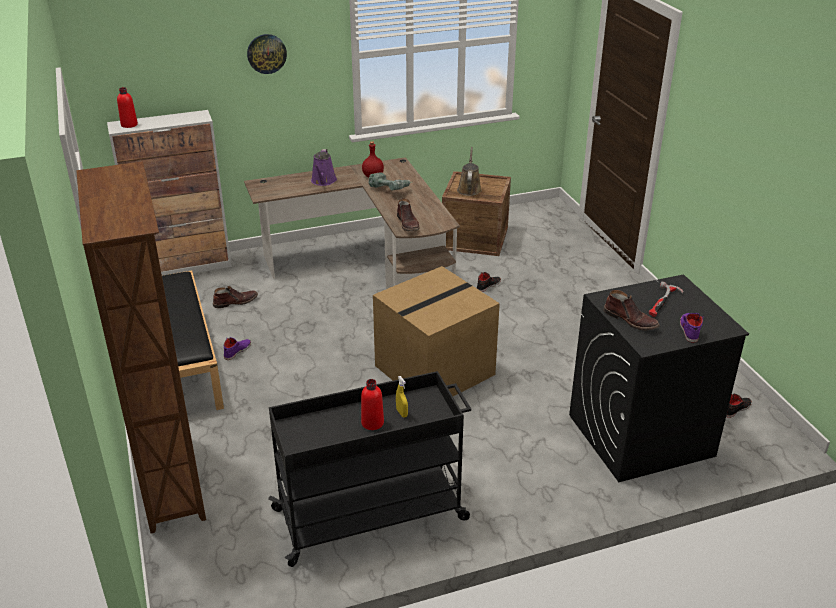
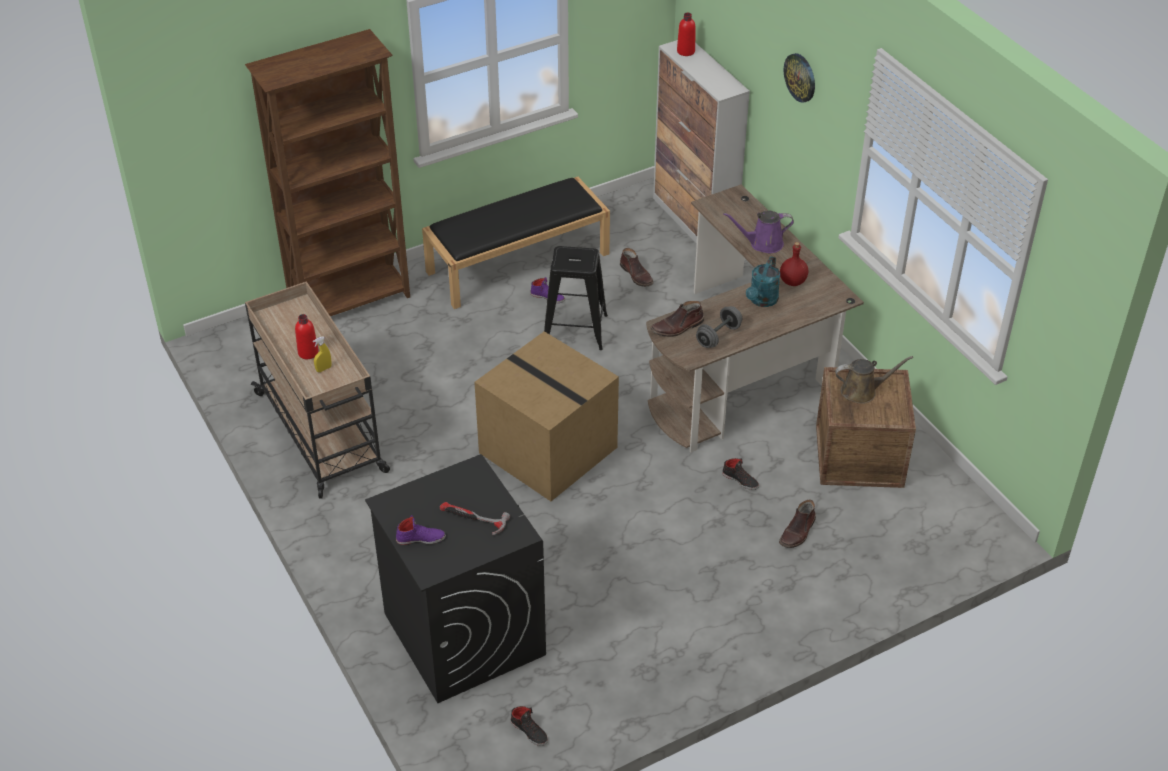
camera: 80 degrees right, 10 degrees up
(290, 341) = (574, 330): none -> black stool
(372, 514) = (322, 434): black cart -> beige cart
(390, 189) = (762, 301): power drill -> turquoise watering can
(424, 209) = (718, 336): none -> grey dumbbell
(631, 320) = (433, 491): brown boot -> brown boot (798, 532)

